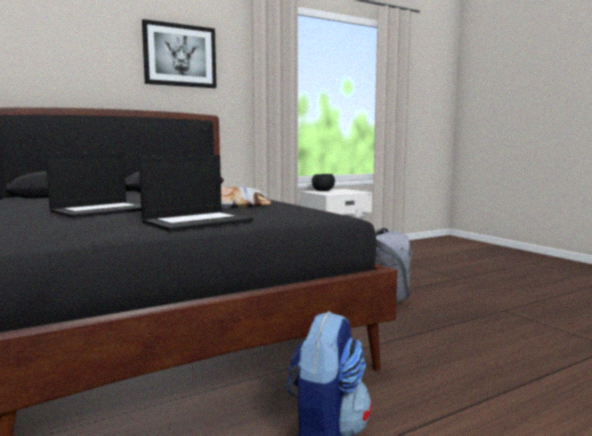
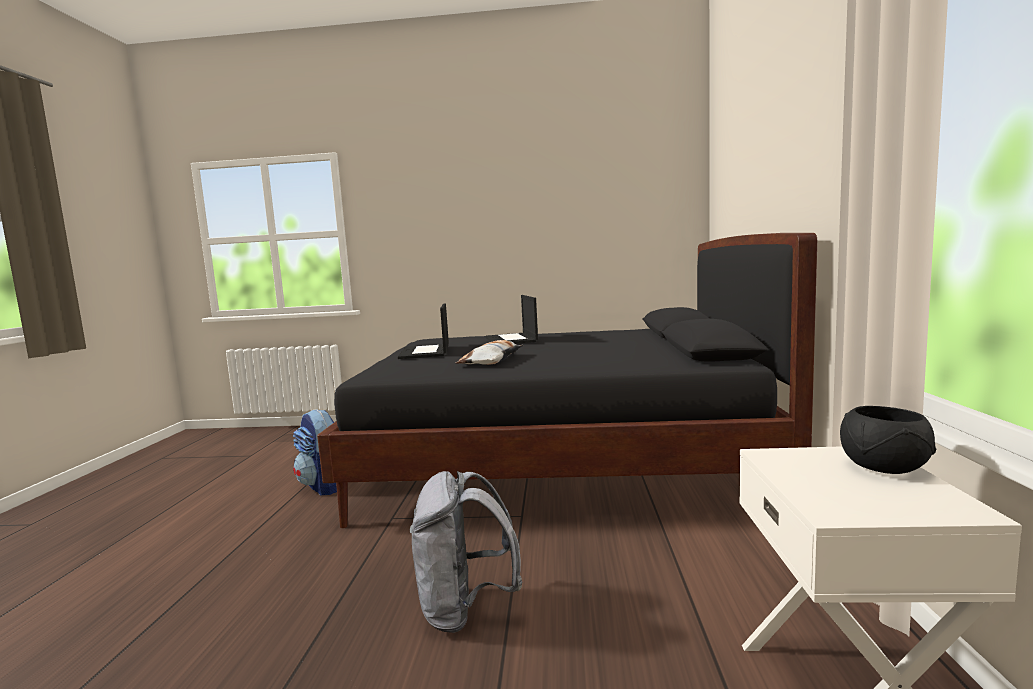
camera: 125 degrees right, 0 degrees up
(180, 55) = (802, 129): picture -> none

